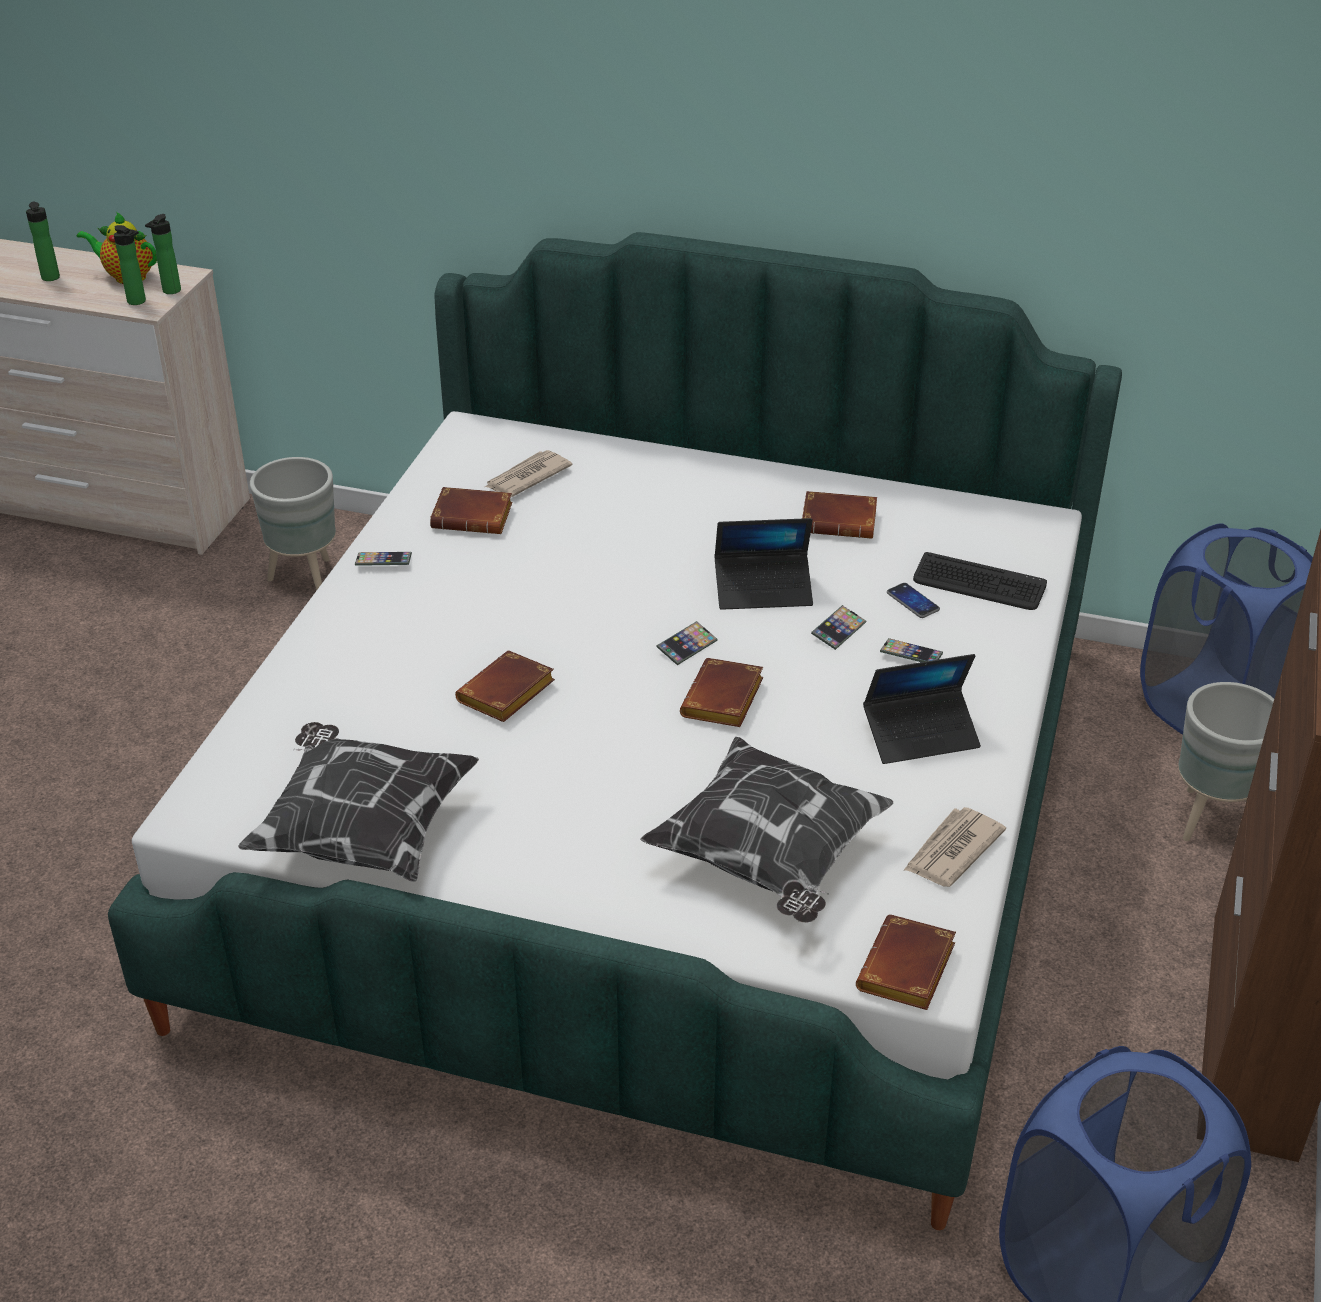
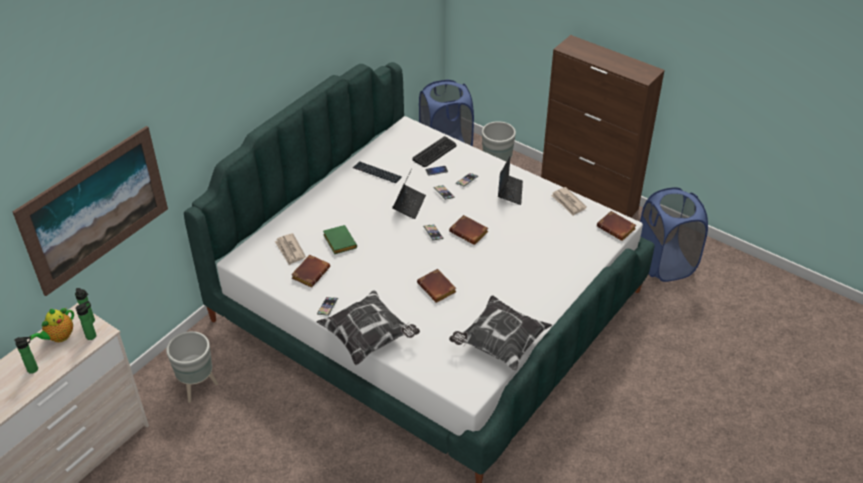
camera: 70 degrees left, 5 degrees up
(280, 130) = (95, 209): none -> picture
(584, 527) = (338, 242): none -> green book
(769, 858) = (556, 244): pillow -> pillow (369, 338)
(841, 521) = (377, 173): brown book -> keyboard

